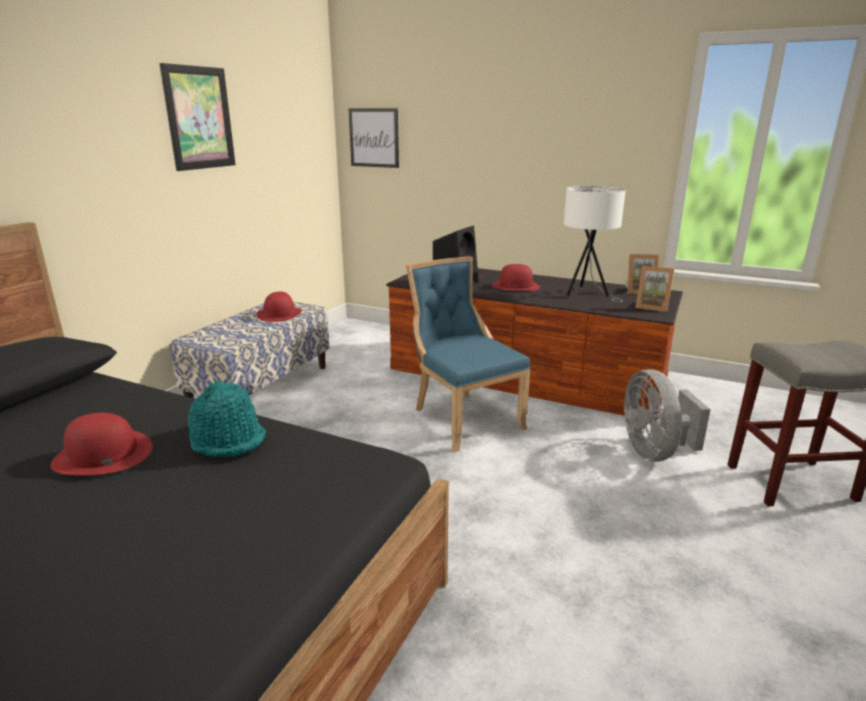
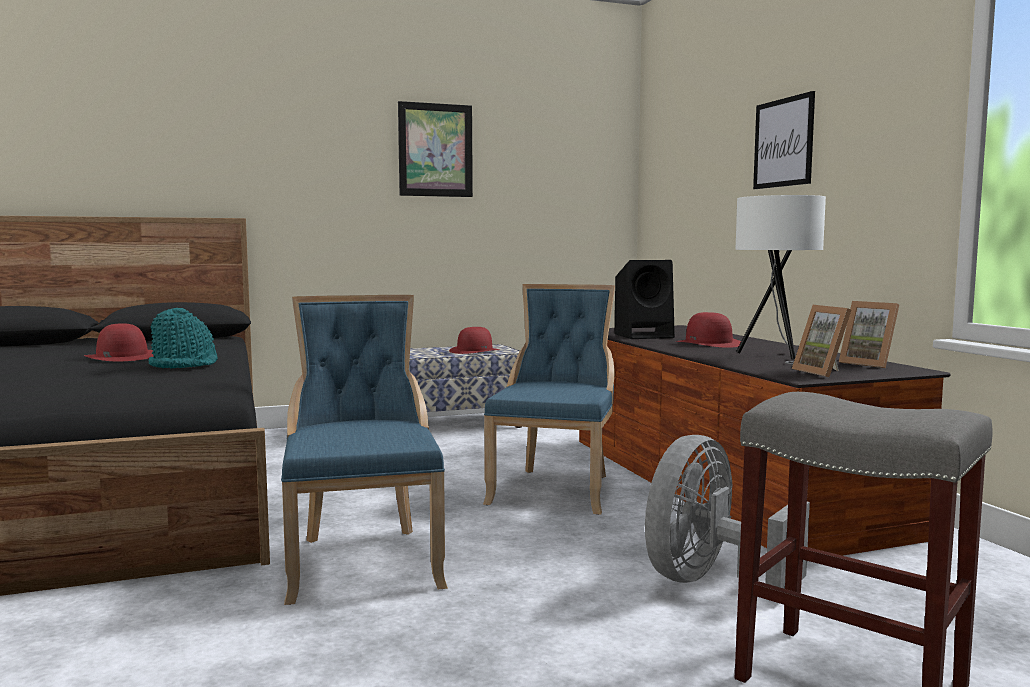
camera: 45 degrees right, 15 degrees down
(374, 138) = (663, 177): picture -> picture (783, 143)
(493, 540) = (363, 560): none -> blue chair

